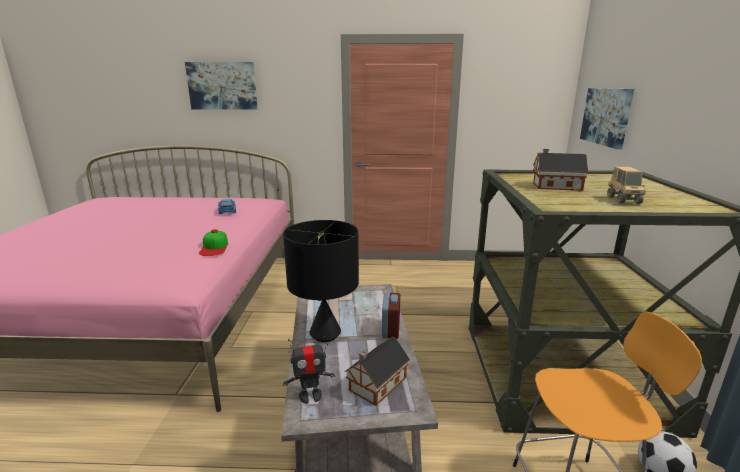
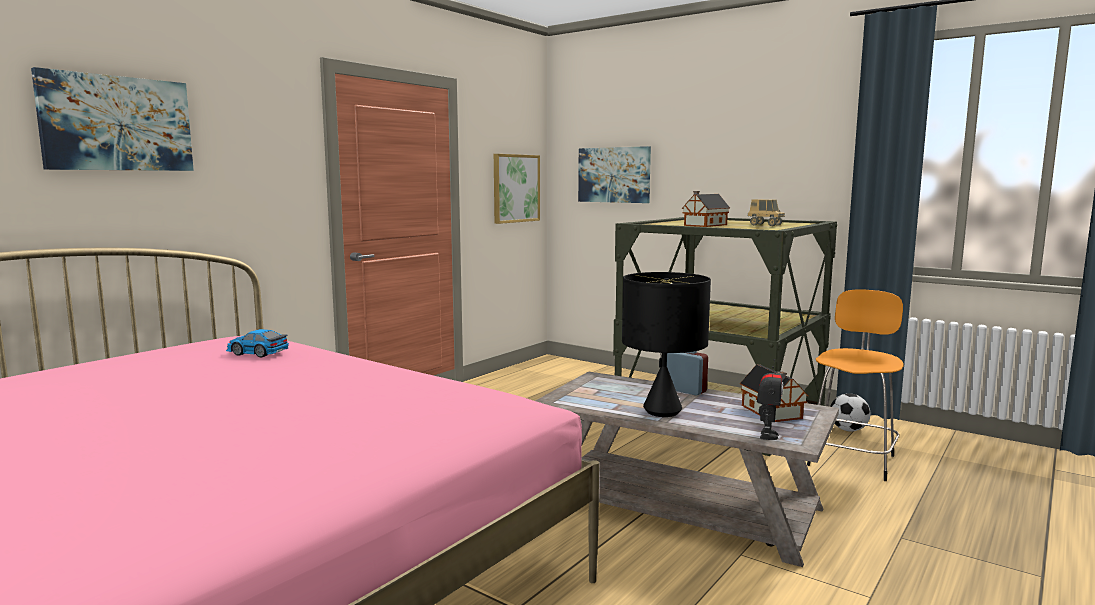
camera: 55 degrees left, 10 degrees down
(214, 247) = (424, 374): cap -> none
(525, 122) = (515, 188): none -> picture

